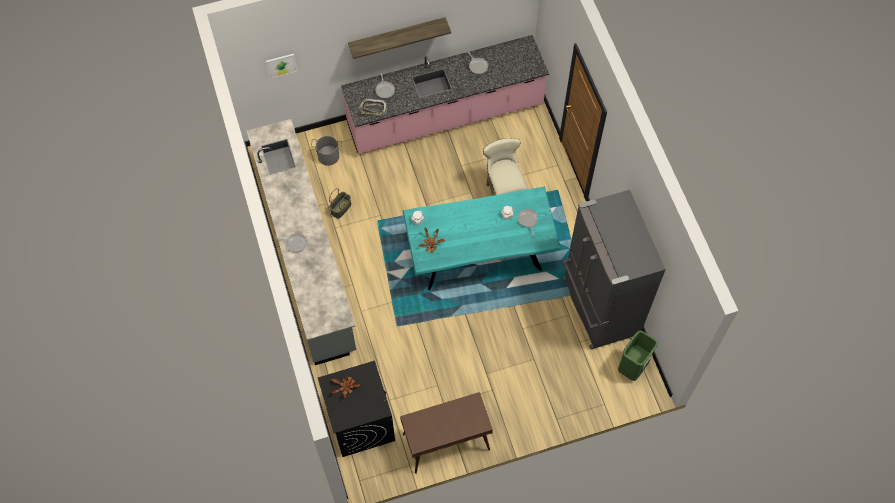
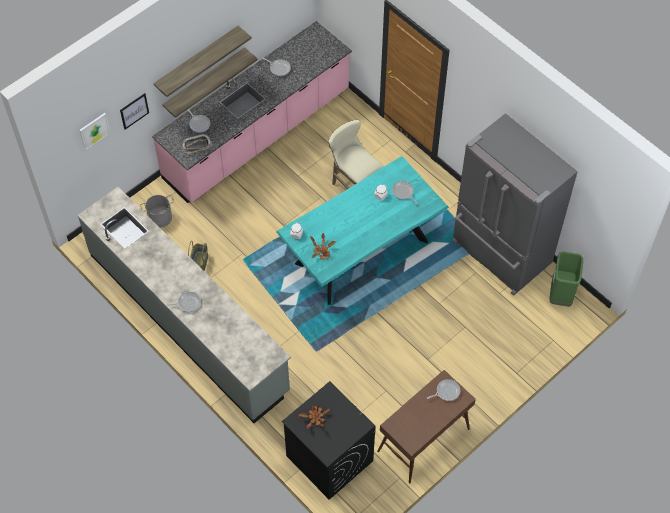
camera: 25 degrees left, 5 degrees down
(325, 60) = (134, 111): none -> picture
(403, 55) = (204, 81): none -> shelf
(471, 412) = (446, 391): none -> frying pan

